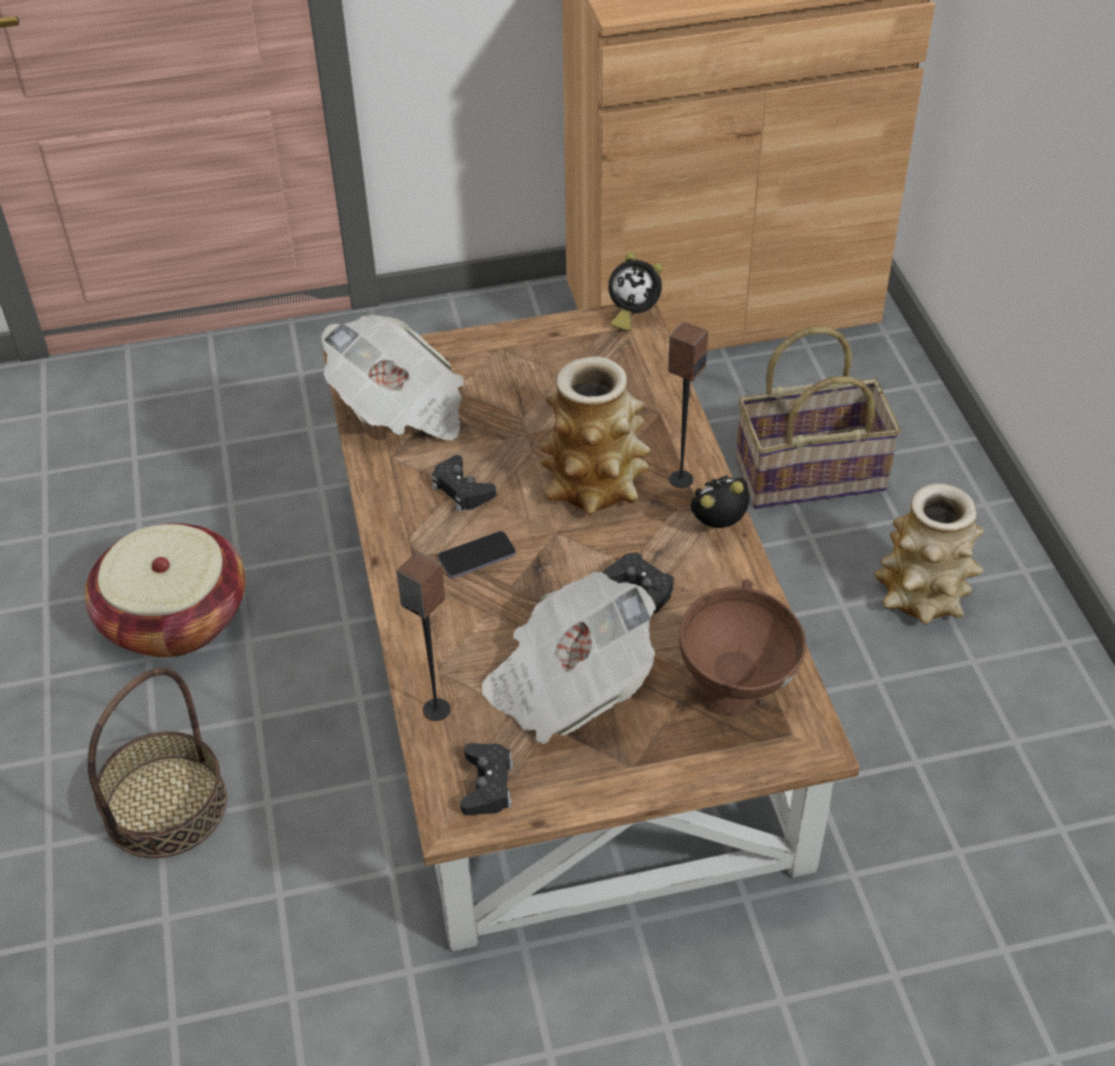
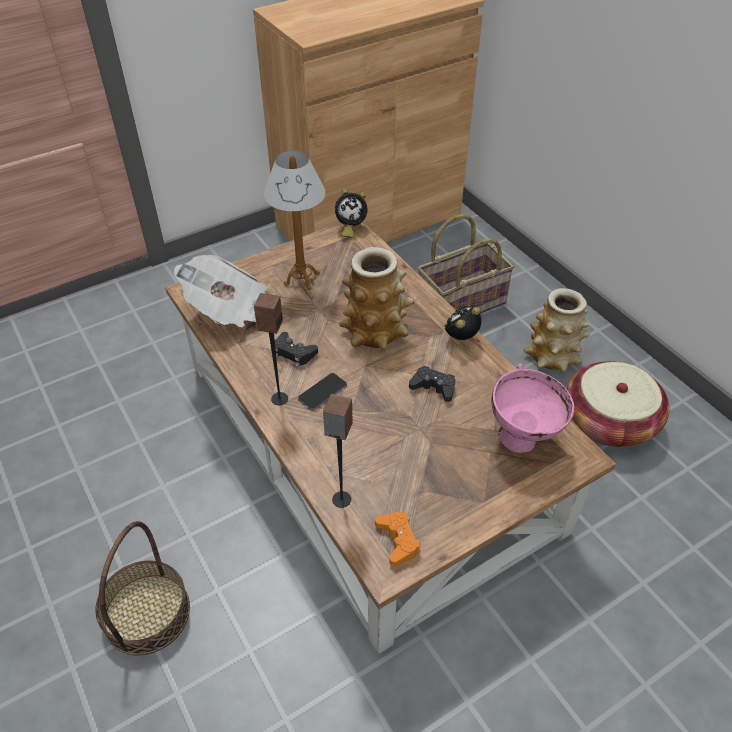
camera: 20 degrees left, 0 degrees up
(175, 617) = (106, 483): basket -> basket (609, 421)
(487, 784) = (398, 540): black game controller -> orange game controller
(522, 381) = (302, 279): none -> table lamp
(568, 685) = (418, 460): newspaper -> none
(680, 479) = (425, 316): speaker -> speaker (279, 398)
(735, 694) = (522, 438): brown bowl -> pink bowl

